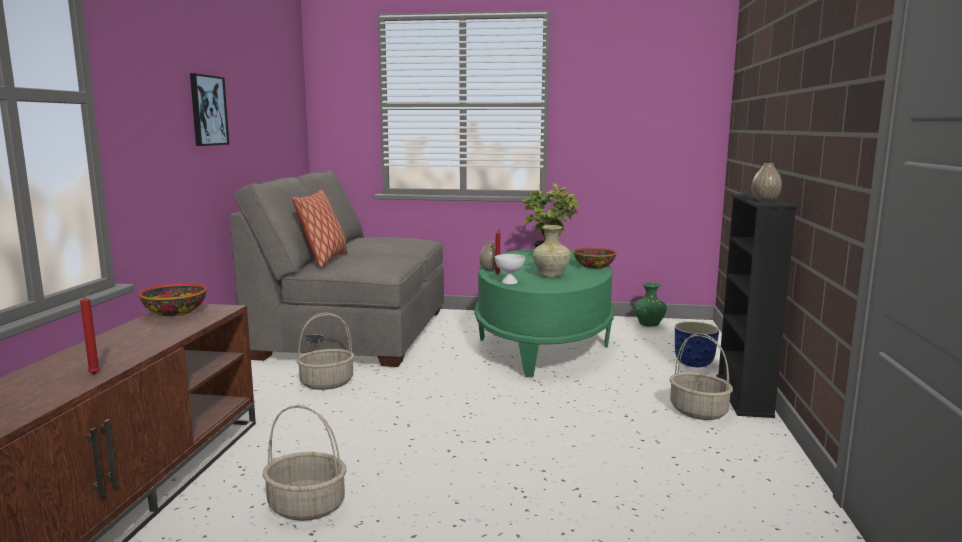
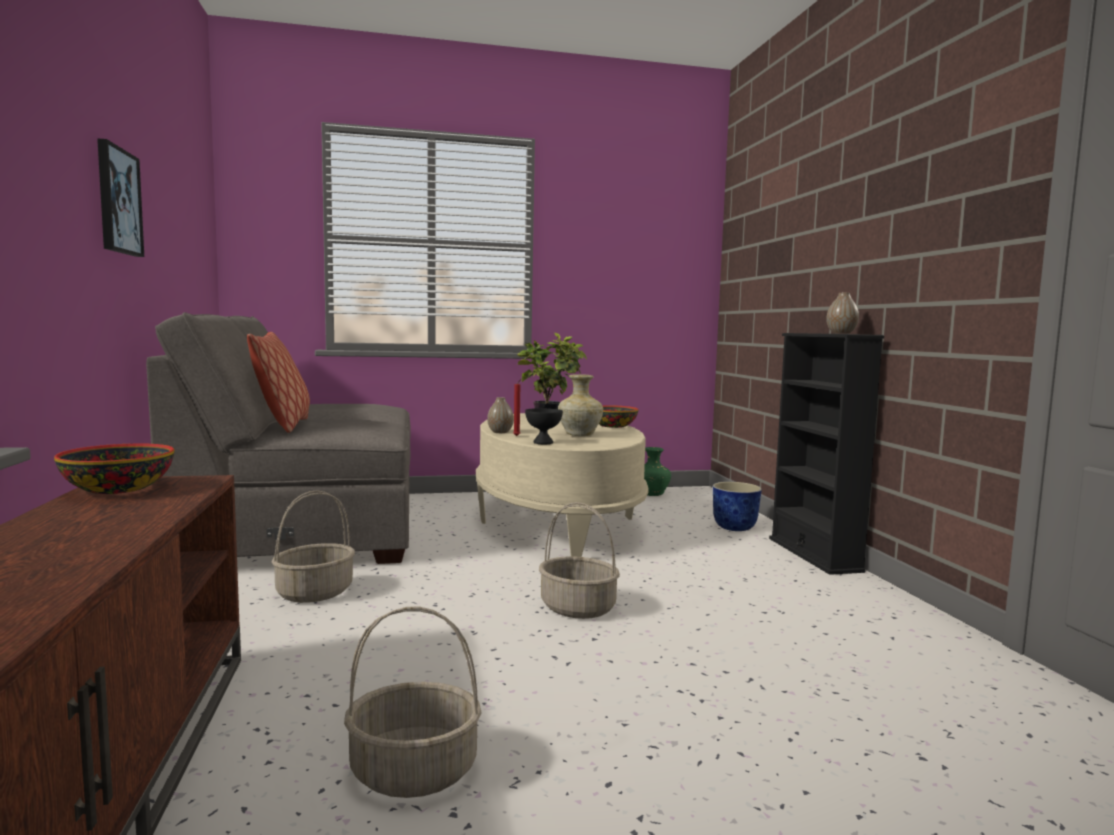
camera: 20 degrees left, 5 degrees down
(96, 373) = (59, 582): red candle -> none
(510, 282) = (543, 442): white bowl -> black bowl
(543, 342) = (557, 520): green coffee table -> beige coffee table
(699, 411) = (789, 574): basket -> basket (578, 608)

